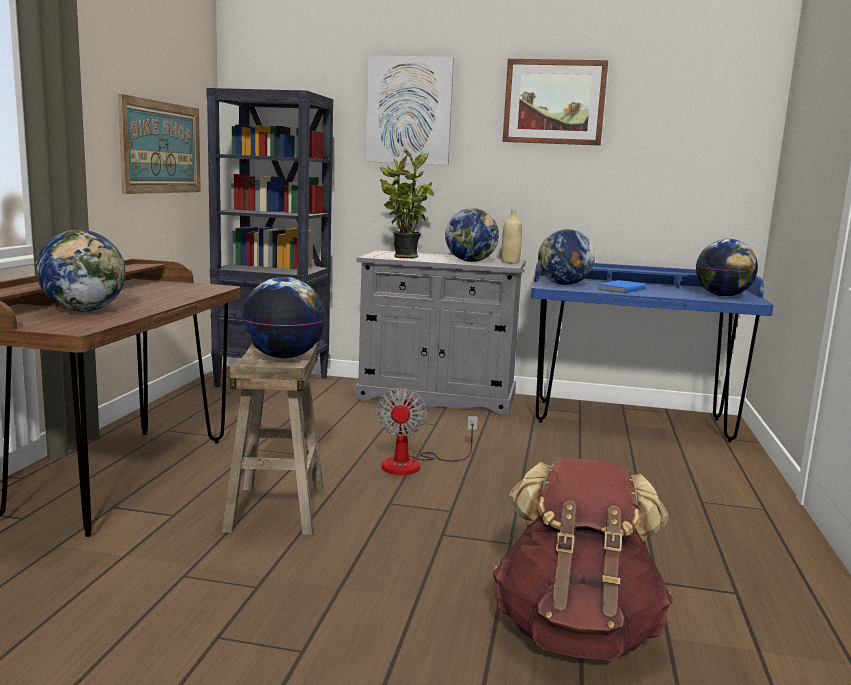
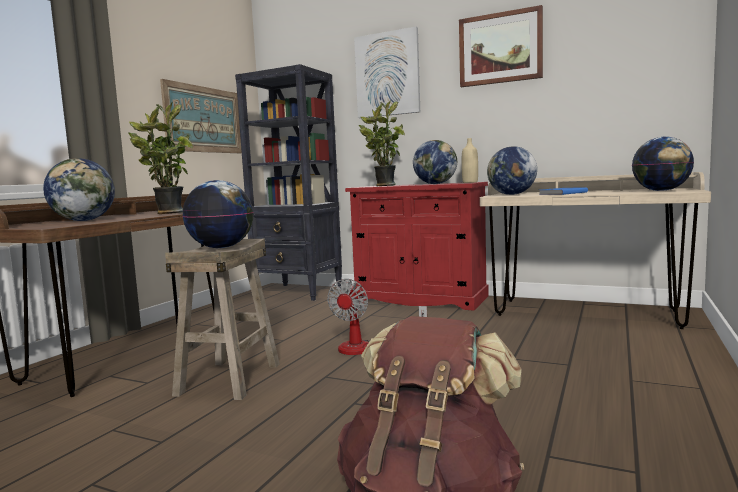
camera: 15 degrees right, 5 degrees down
(167, 295) = (167, 213): none -> potted plant
(437, 397) = (420, 299): grey cabinet -> red cabinet
(630, 420) = (586, 313): blue desk -> beige desk

